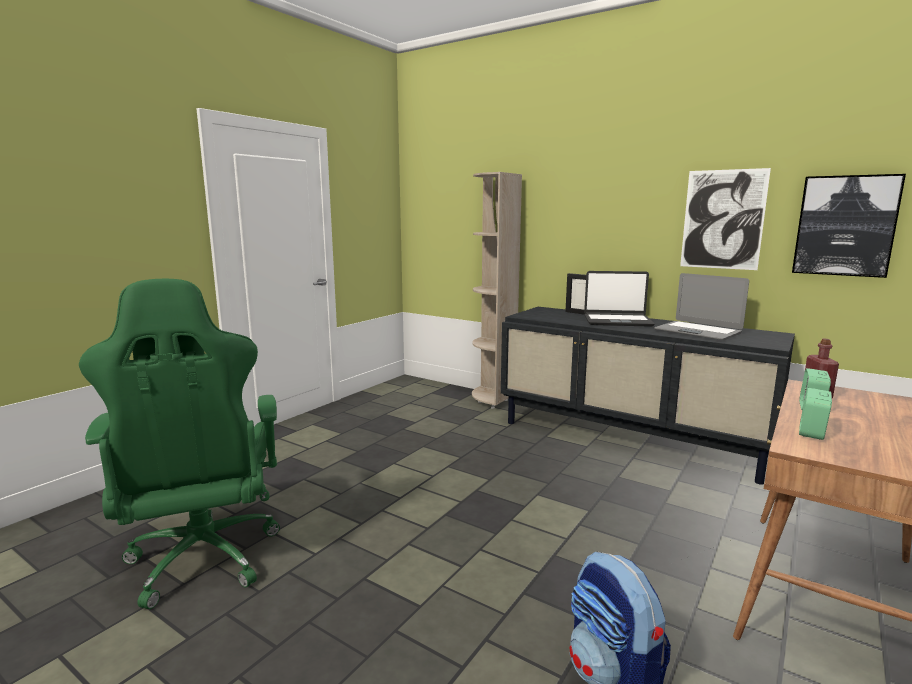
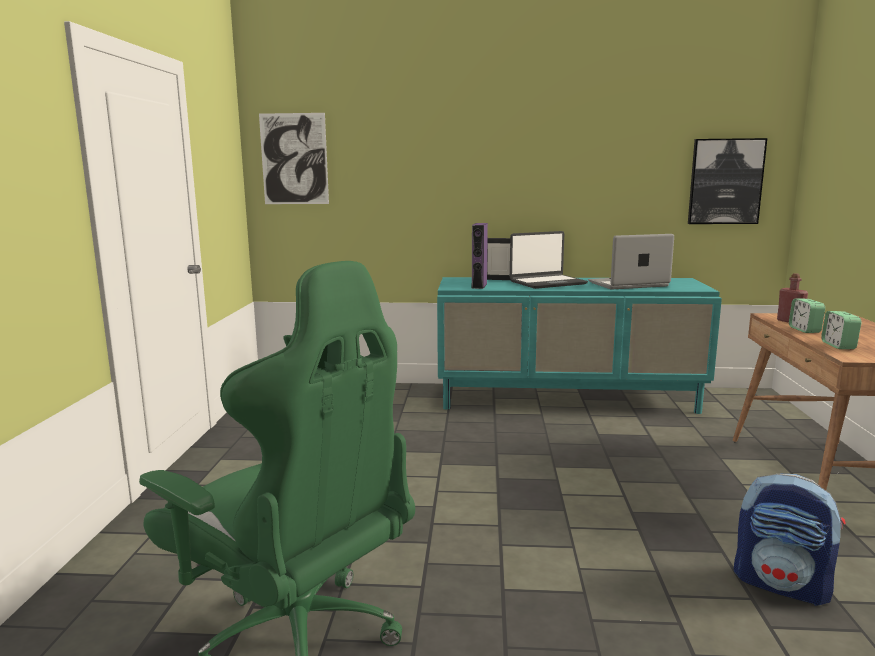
camera: 30 degrees left, 0 degrees up
(490, 401) = (397, 391): beige bookcase -> none
(548, 317) = (479, 286): none -> purple speaker
(629, 438) = (567, 399): black cabinet -> turquoise cabinet
(697, 332) = (628, 284): laptop -> laptop turned 150 degrees clockwise
(723, 219) = (628, 178): picture -> picture (294, 159)

